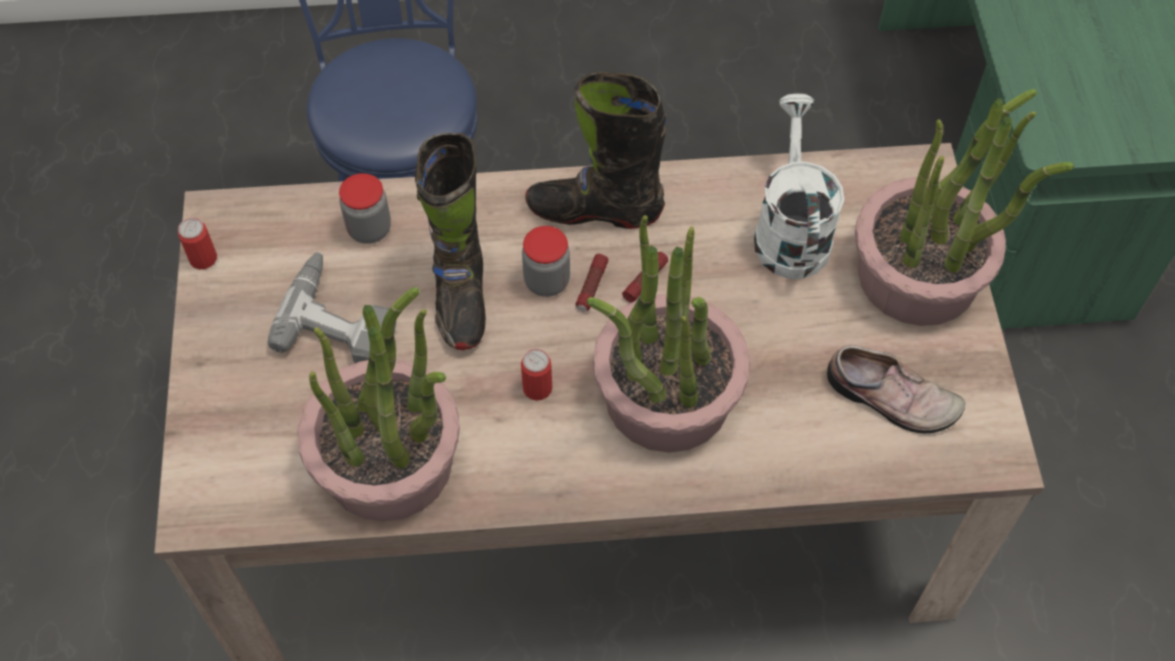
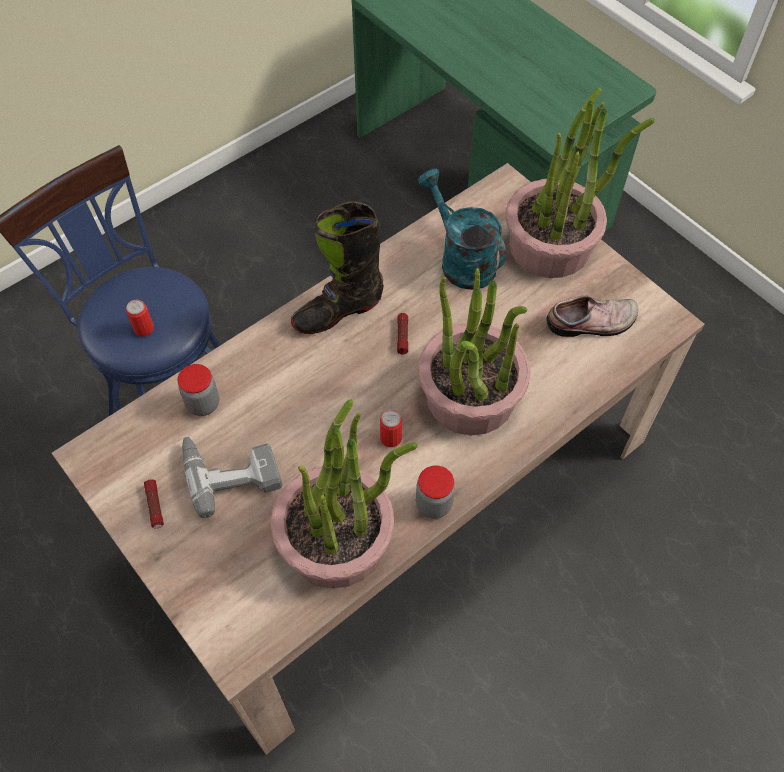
camera: 35 degrees left, 0 degrees up
(203, 258) = (102, 489): can -> can (144, 329)
(460, 296) = (297, 411): black boot -> none
(547, 281) = (344, 370): jar -> jar (434, 504)
(592, 287) = (374, 358): flashlight -> flashlight (155, 506)
(790, 230) = (461, 259): white watering can -> turquoise watering can

